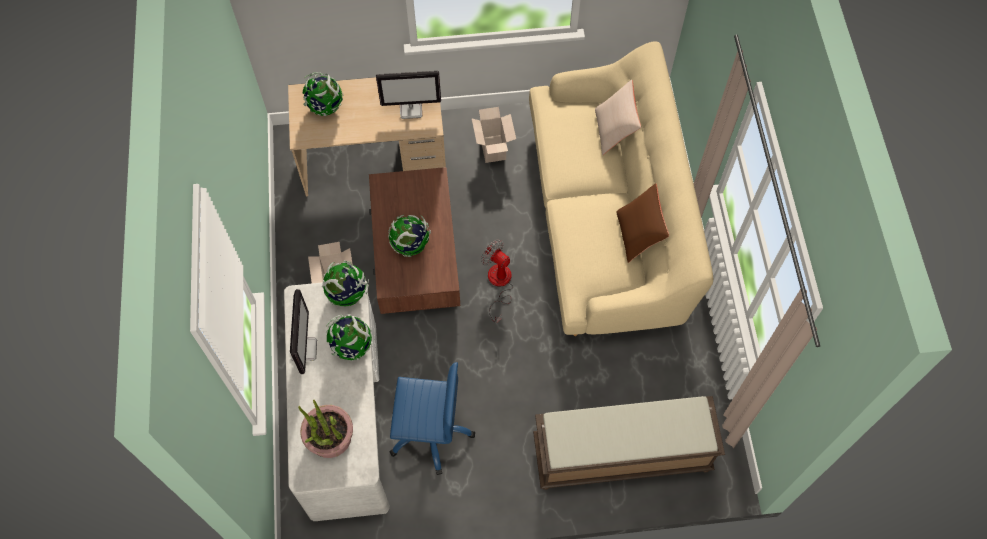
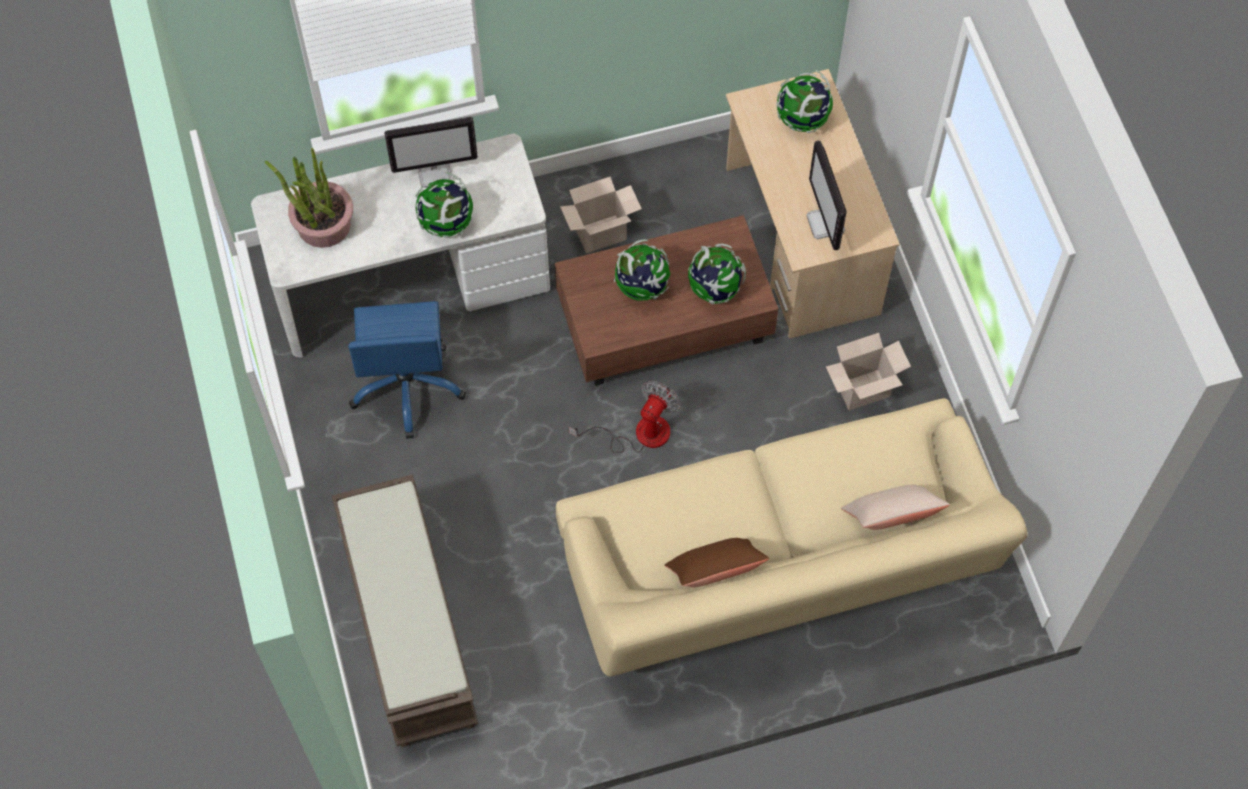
camera: 80 degrees right, 0 degrees up
(347, 294) = (519, 204): globe -> globe (714, 289)

